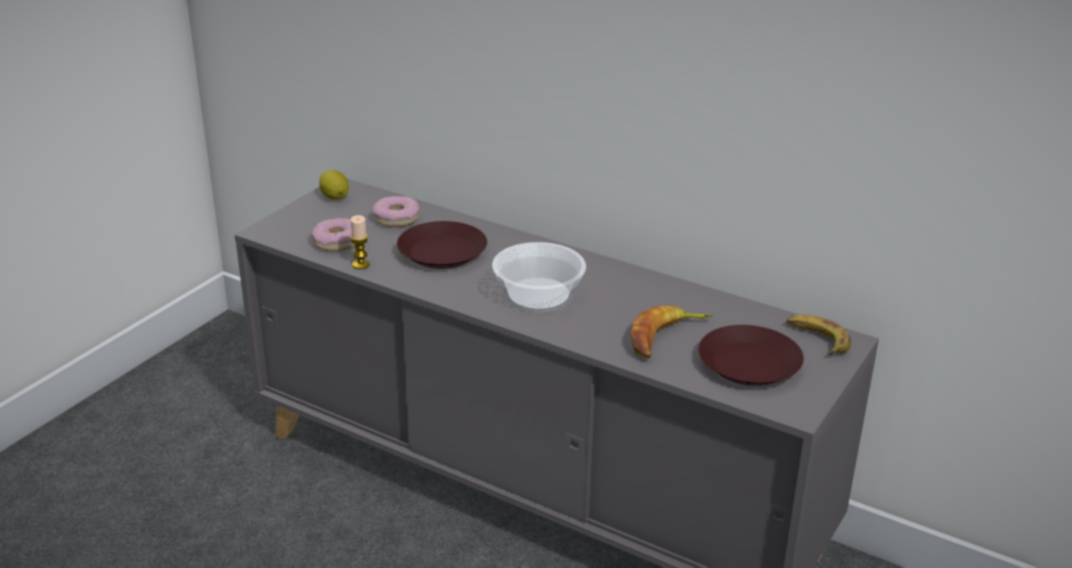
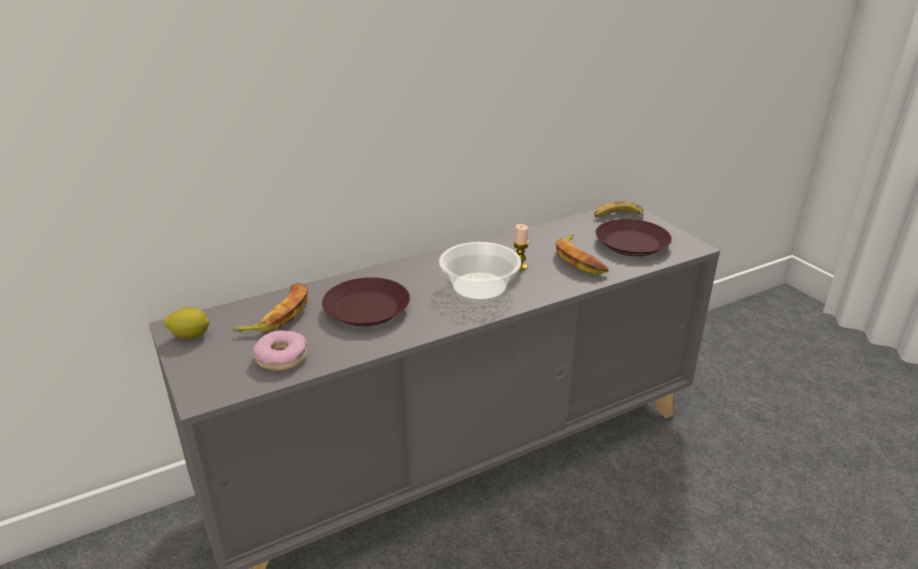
camera: 60 degrees left, 0 degrees up
(361, 265) = (340, 355): candle -> candle (519, 266)
(396, 218) = (278, 314): donut -> banana

